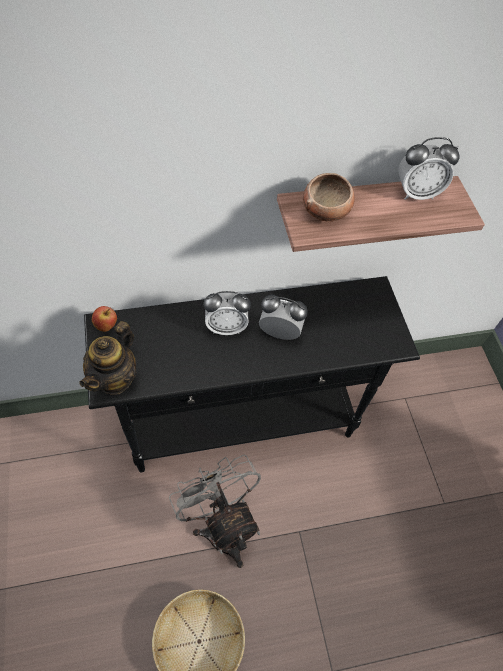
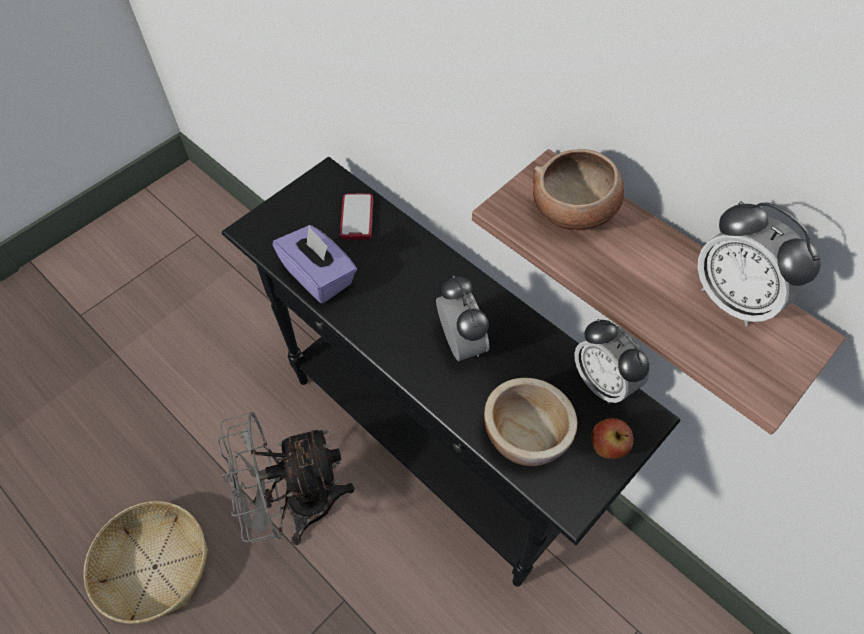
camera: 60 degrees right, 0 degrees up
(106, 326) = (328, 181): apple -> apple (607, 447)
(115, 378) = (270, 229): teapot -> none
(150, 328) = (357, 217): none -> phone
(176, 372) = (319, 276): none -> purple tissue box
(222, 525) = (295, 504): grey fan -> grey fan turned 135 degrees counterclockwise
(226, 327) = (420, 285): alarm clock -> alarm clock (603, 382)
(352, 339) = (526, 434): none -> bowl

